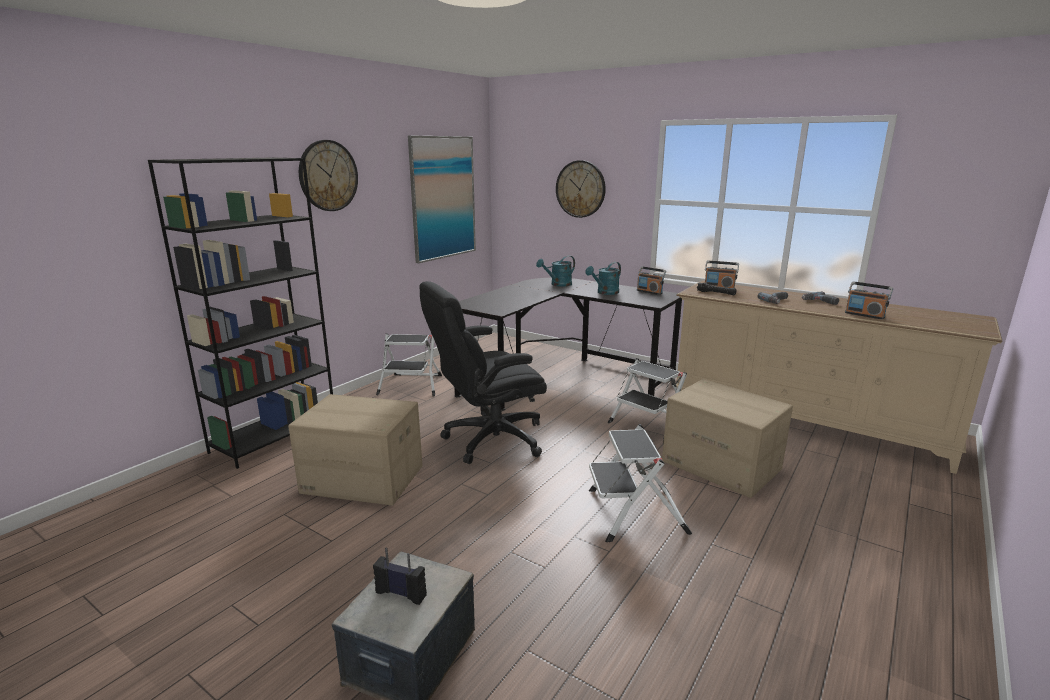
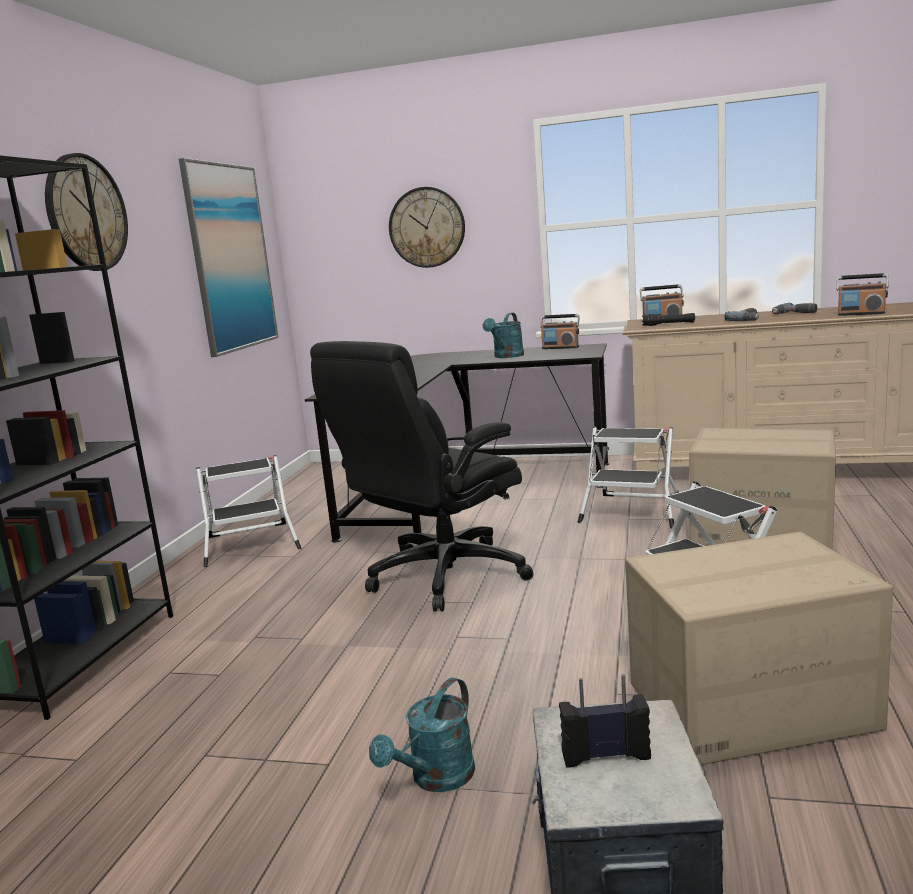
camera: 20 degrees left, 5 degrees down
(362, 480) = (295, 674): cardboard box -> cardboard box (750, 707)
(558, 284) = (430, 359): turquoise watering can -> turquoise watering can (436, 779)

